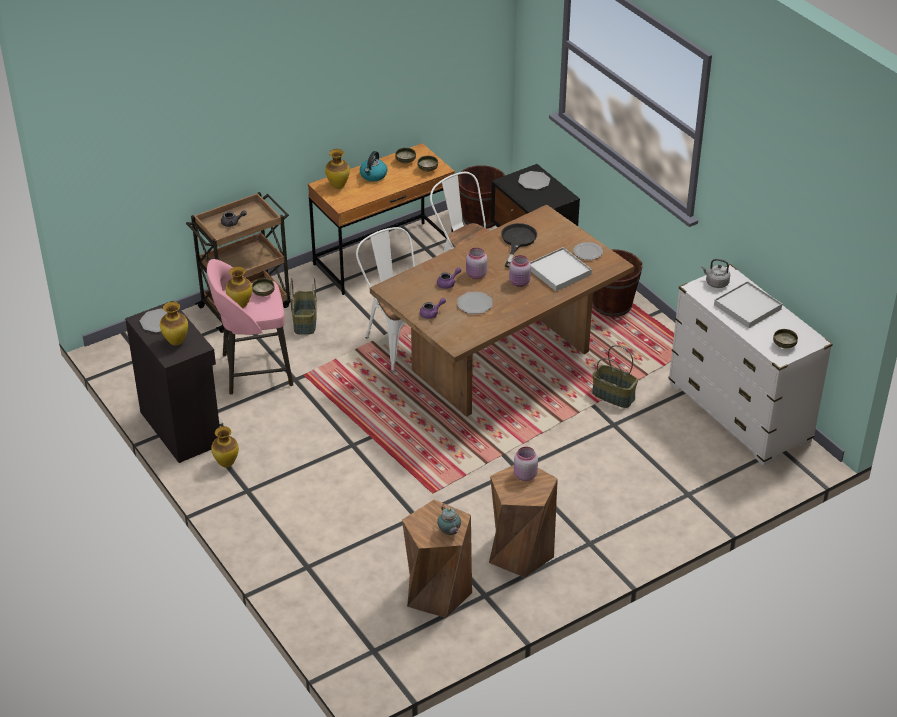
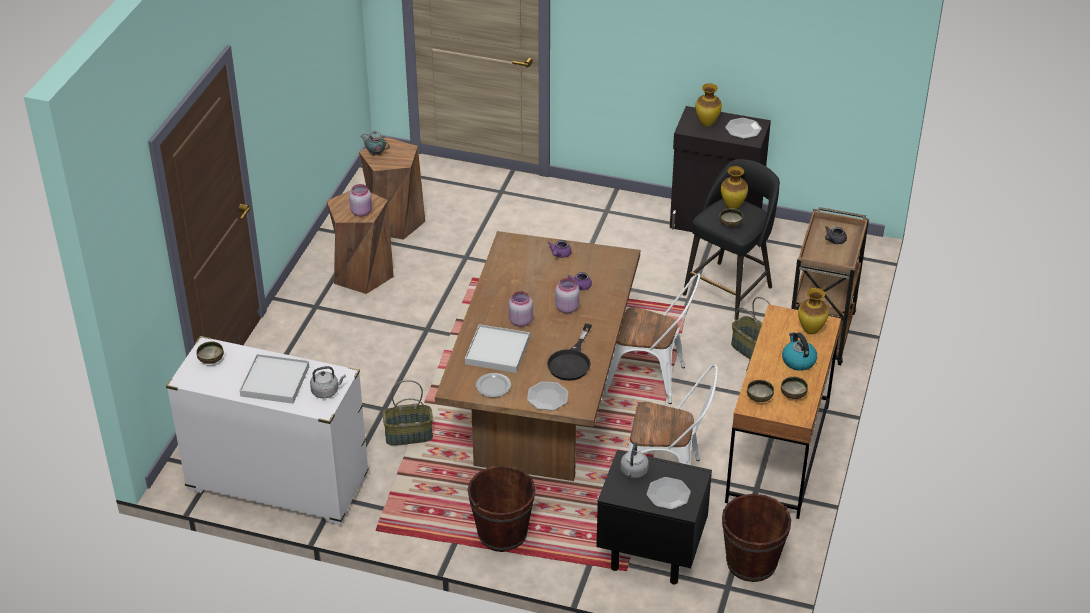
camera: 140 degrees right, 0 degrees up
(226, 463) = (647, 218): vase -> none
(254, 370) = (729, 289): pink stool -> black stool
(474, 304) = (535, 281): plate -> plate (547, 397)
(517, 241) = (571, 361): black frying pan -> black frying pan turned 45 degrees clockwise
(540, 200) = (633, 472): none -> grey kettle

